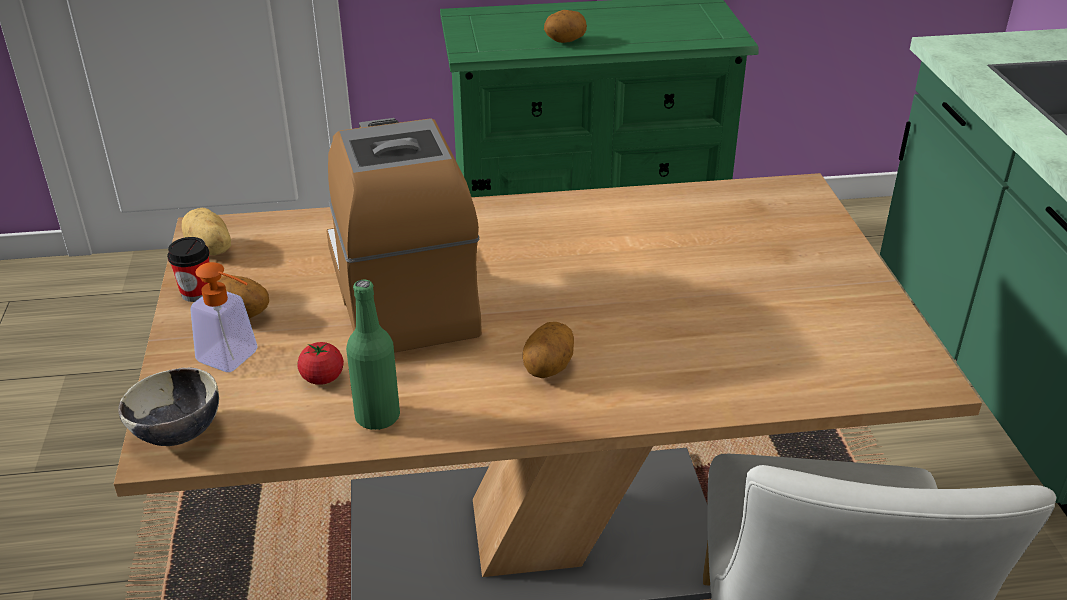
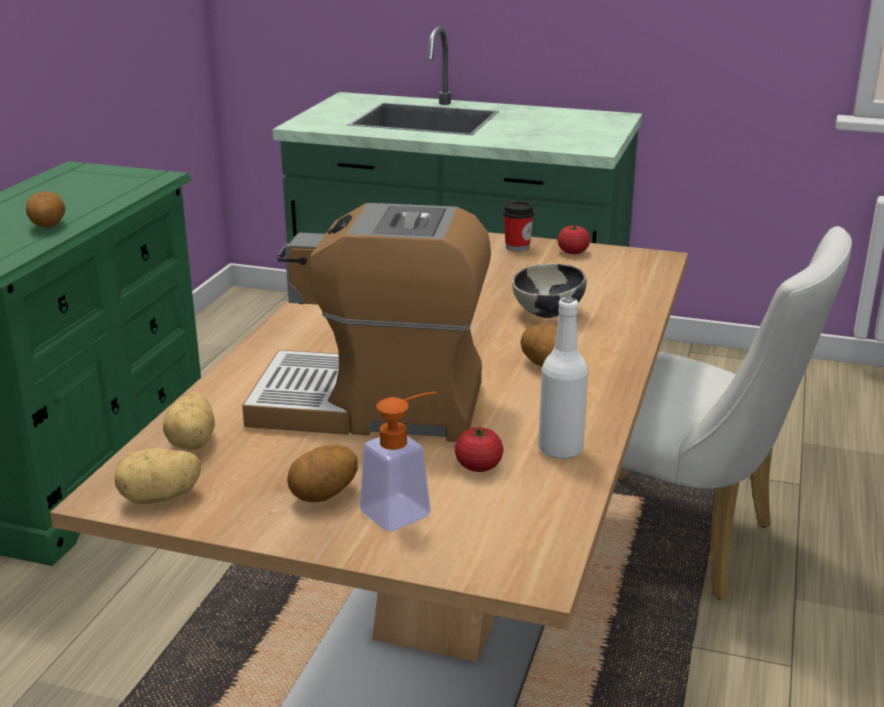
camera: 65 degrees left, 10 degrees down
(177, 434) = (511, 561): bowl -> bowl (548, 313)
(196, 293) = (247, 518): cup -> cup (517, 247)
(294, 235) = (194, 442): none -> potato
(377, 417) = (560, 449): green bottle -> white bottle
(874, 313) = (573, 252): none -> tomato

